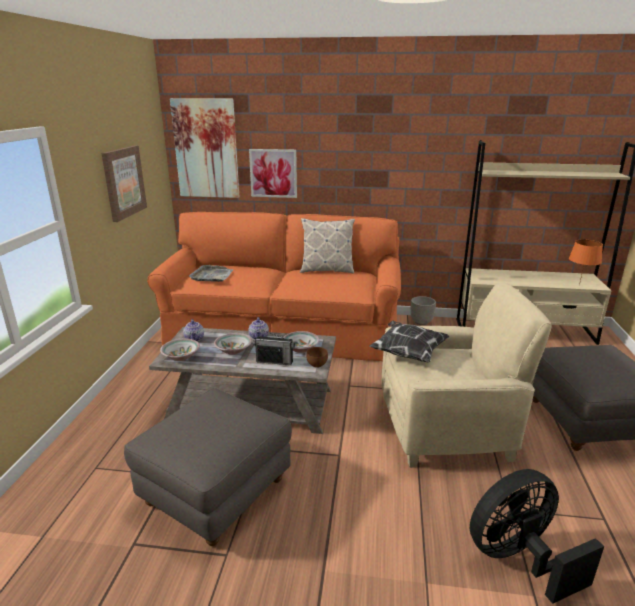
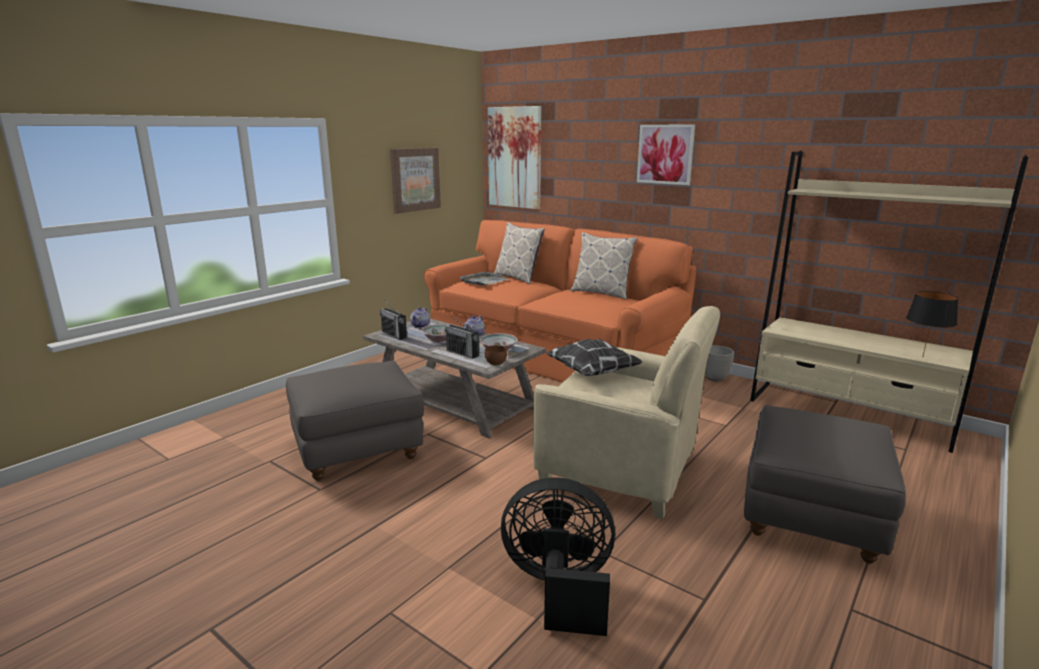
camera: 30 degrees right, 5 degrees down
(181, 356) = (394, 335): bowl -> radio
(236, 266) = (518, 278): none -> pillow
(273, 173) = (572, 185): picture -> picture (665, 154)
(579, 285) = (922, 357): orange table lamp -> black table lamp

